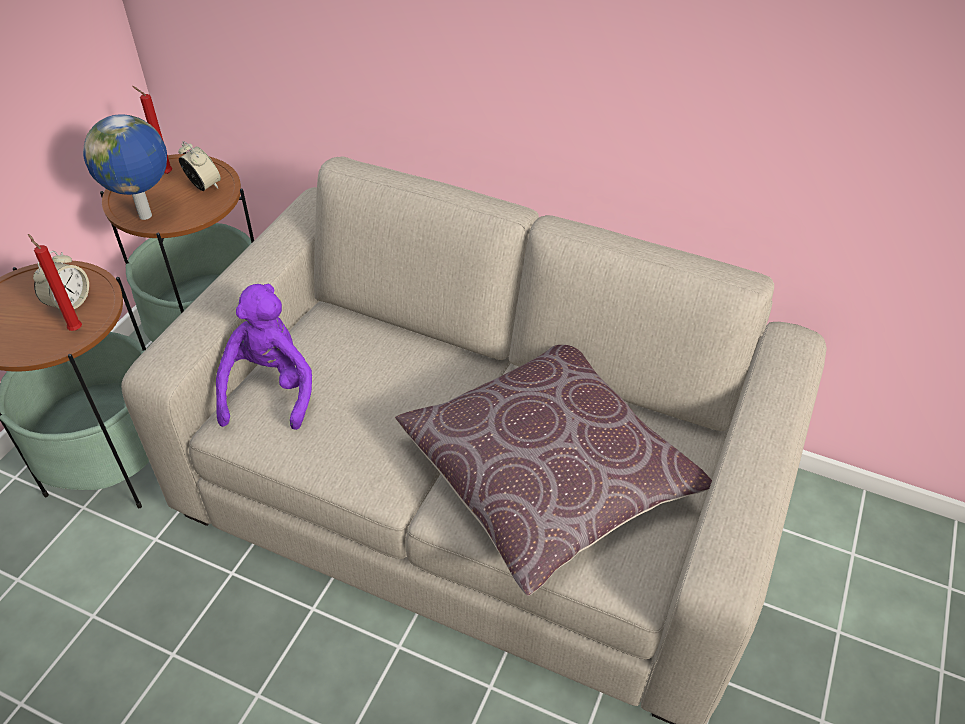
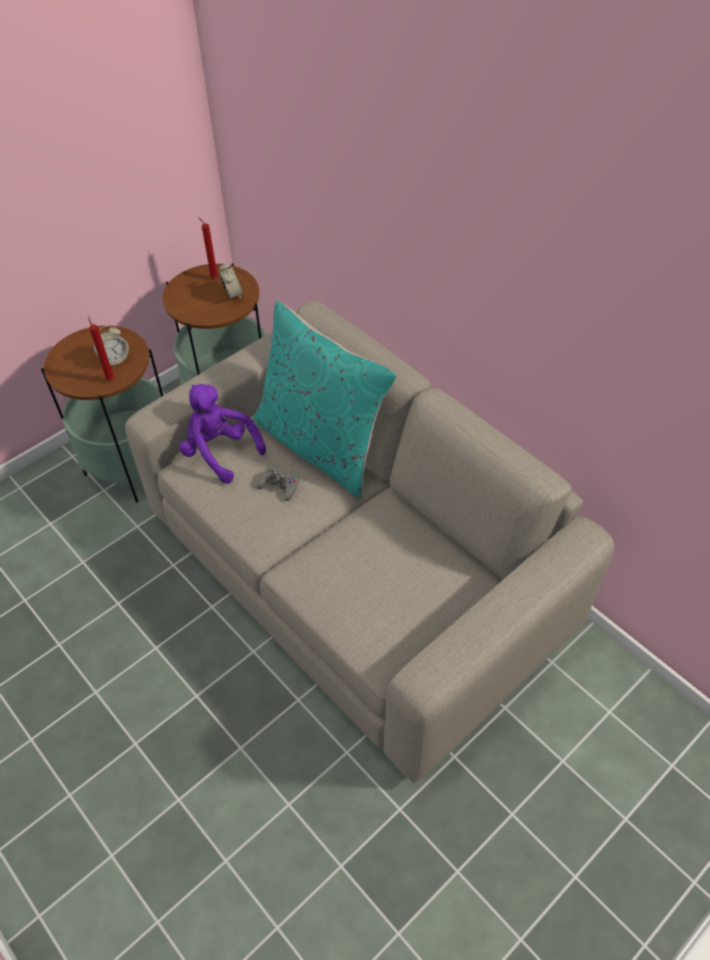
camera: 25 degrees right, 5 degrees up
(147, 216) = (187, 308): globe -> none
(268, 389) = (220, 452): purple plush toy -> purple plush toy turned 75 degrees counterclockwise
(372, 406) = (279, 485): none -> grey game controller
(399, 342) = (321, 445): none -> turquoise pillow
(547, 476) = (367, 573): brown pillow -> none

